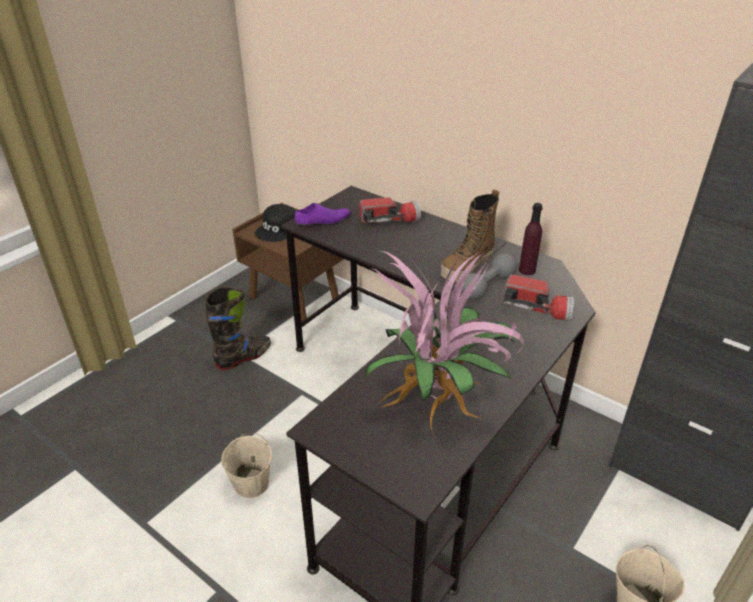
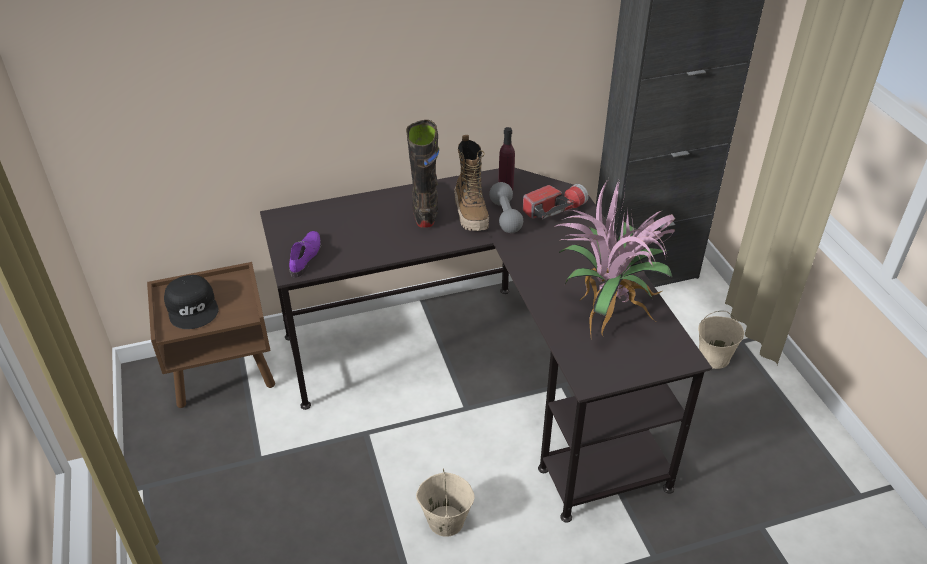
camera: 55 degrees left, 5 degrees up
(244, 357) = (271, 455): black boot -> black boot (425, 208)
(389, 220) = (352, 218): flashlight -> none

